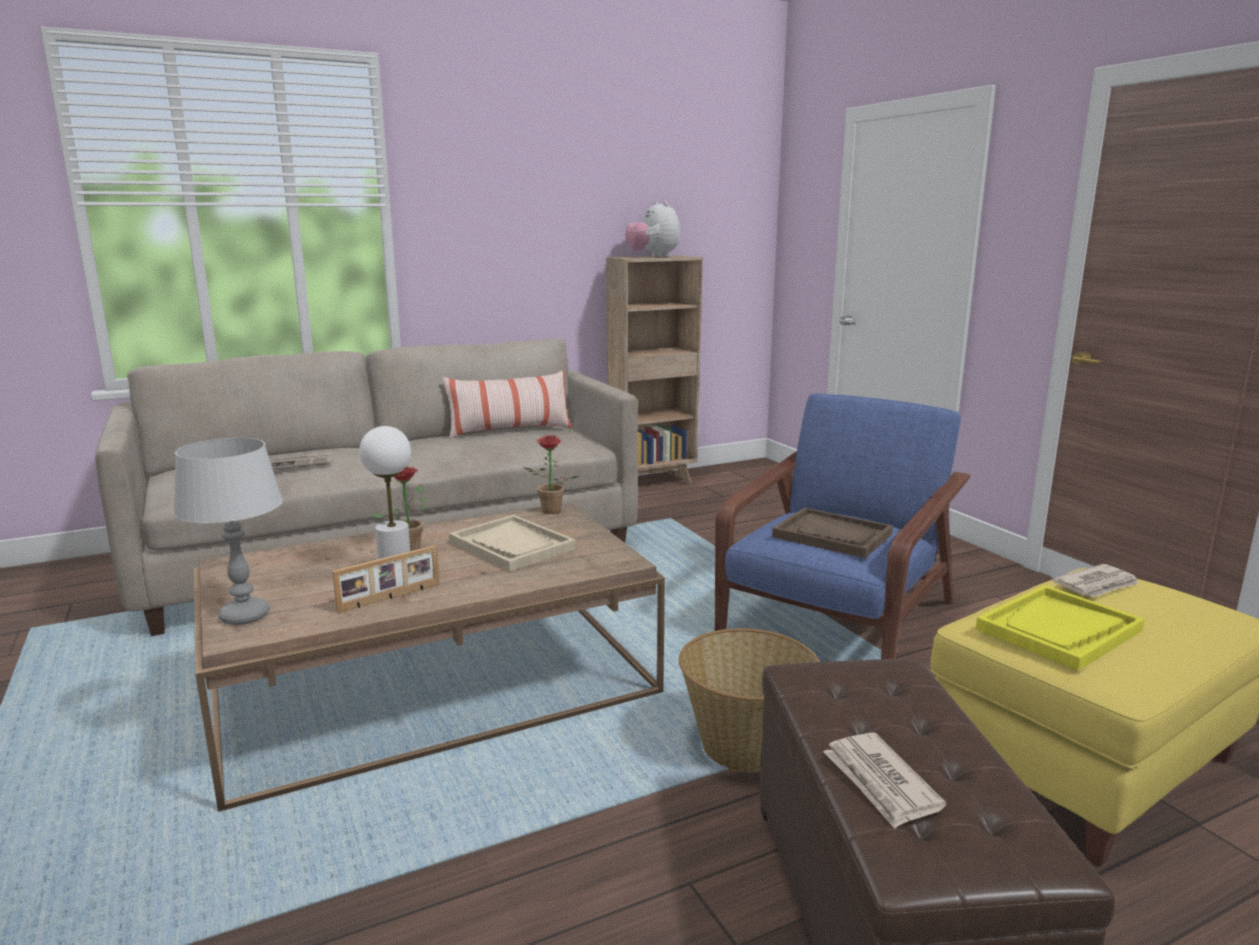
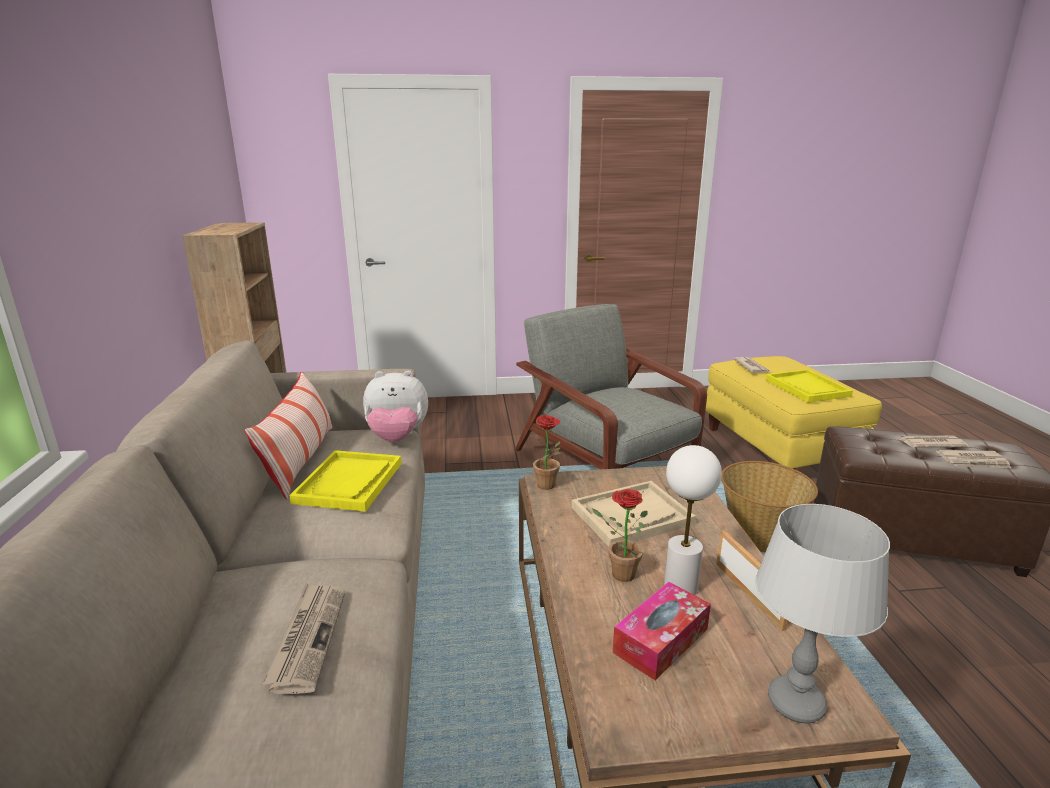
camera: 70 degrees left, 5 degrees up
(321, 568) = (661, 640): none -> tissue box
(477, 444) = (349, 483): none -> yellow tray
(653, 256) = (222, 228): plush toy -> plush toy (397, 438)
(832, 535) = (638, 403): brown tray -> none
(836, 620) = (605, 463): blue armchair -> grey armchair
(926, 743) = (930, 444): none -> newspaper

